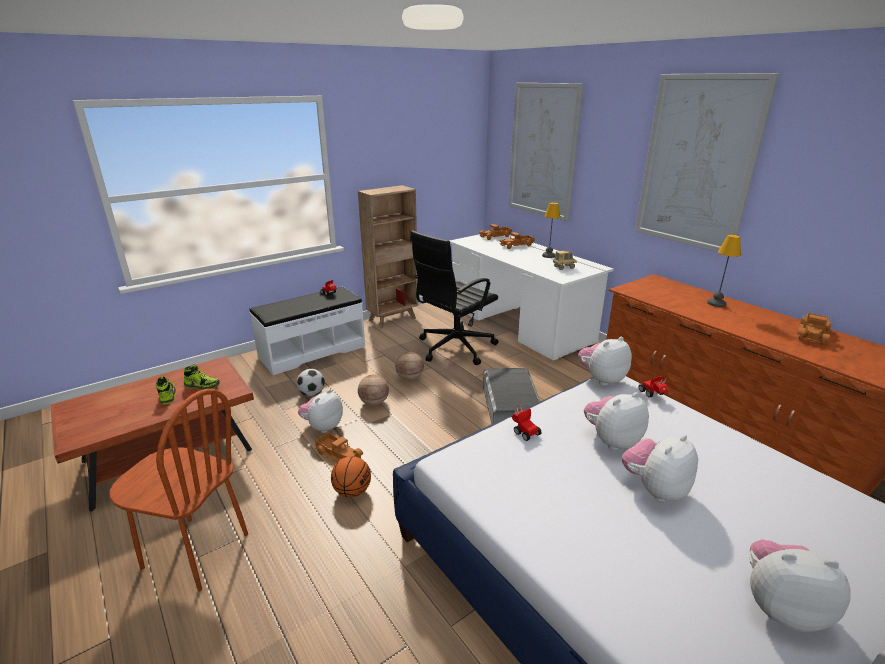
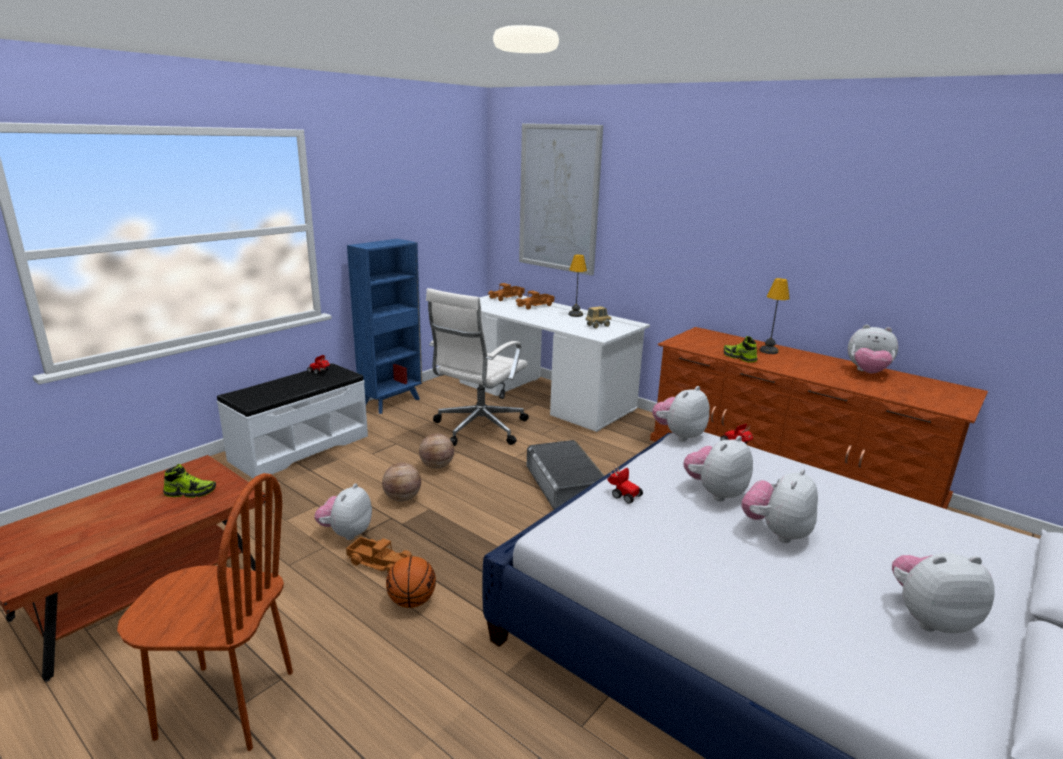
camera: 15 degrees left, 5 degrees down
(167, 395) = (143, 509): shoe -> shoe (739, 357)
(312, 394) = (318, 497): football -> none
(393, 319) = (392, 402): brown bookcase -> blue bookcase
(454, 348) = (478, 428): black office chair -> white office chair
(698, 163) = (734, 207): picture -> none
(813, 334) = (867, 373): toy truck -> plush toy

